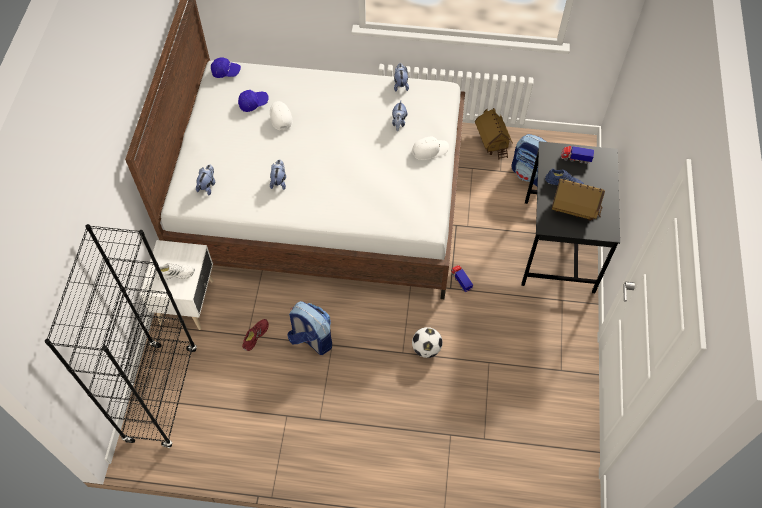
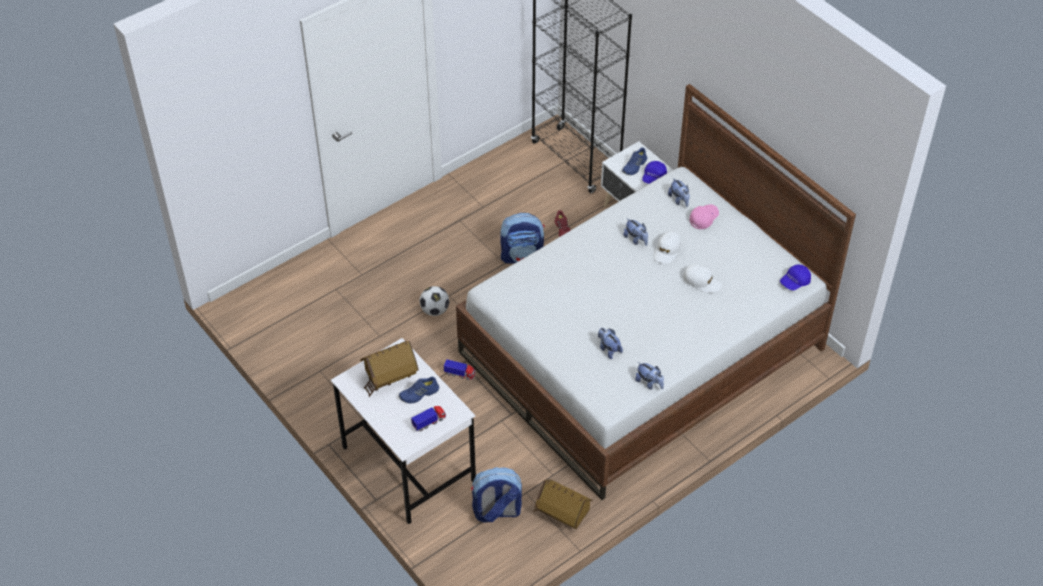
camera: 135 degrees right, 10 degrees down
(175, 273) = (635, 166): white shoe -> blue shoe
(214, 157) = (703, 219): none -> pink cap
(253, 103) = (737, 276): blue cap -> blue cap (654, 178)
(430, 150) = (556, 346): white cap -> white cap (667, 250)
(559, 246) = (407, 464): black desk -> white desk

